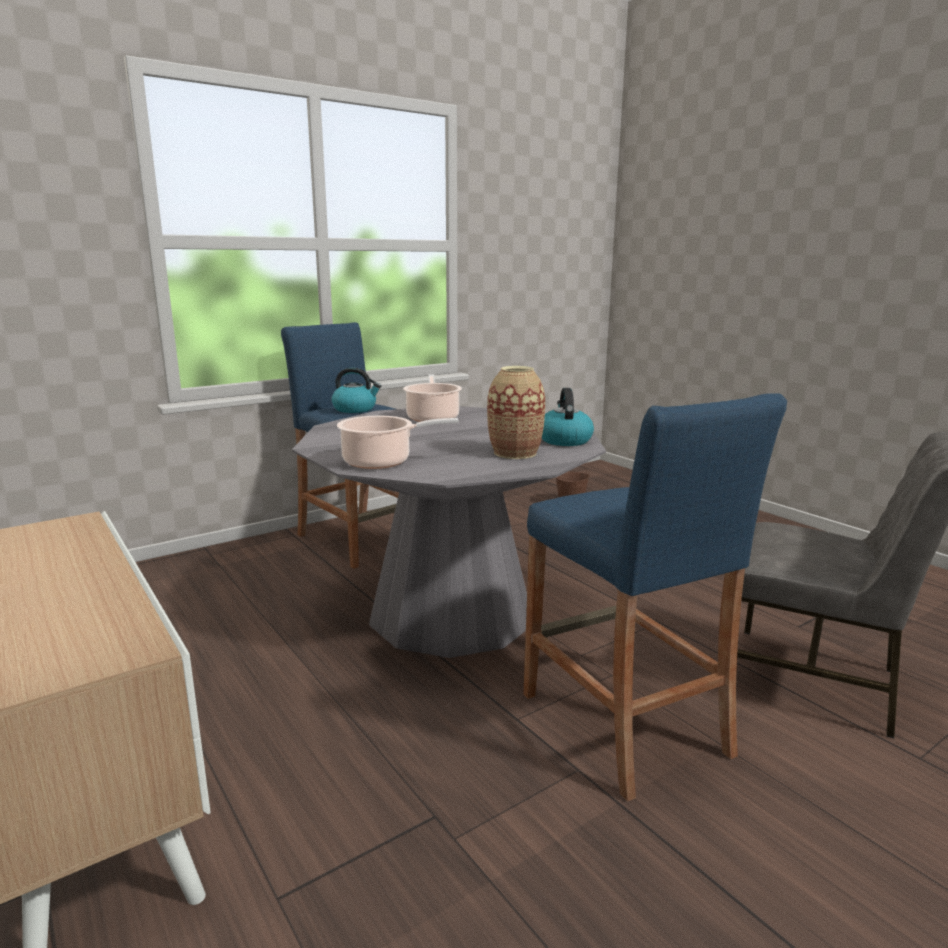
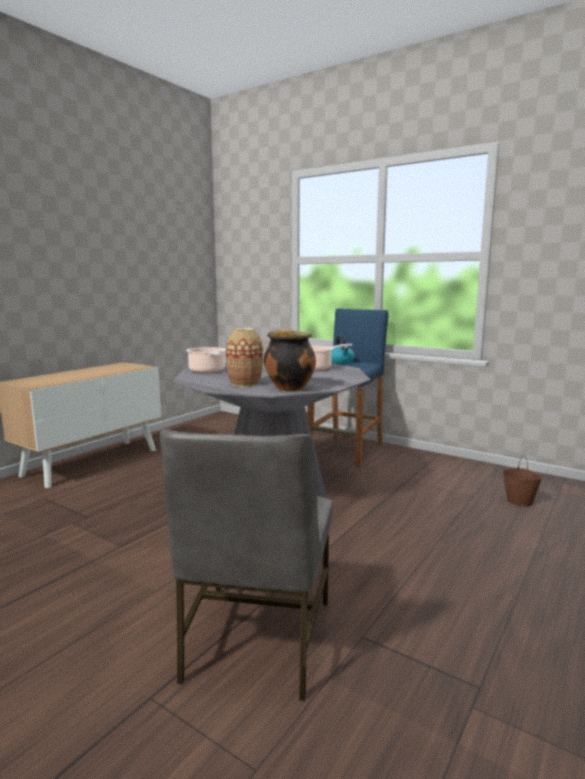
camera: 70 degrees right, 5 degrees down
(564, 440) = (289, 388): kettle -> cooking pot
(623, 723) = (168, 555): blue stool -> none

